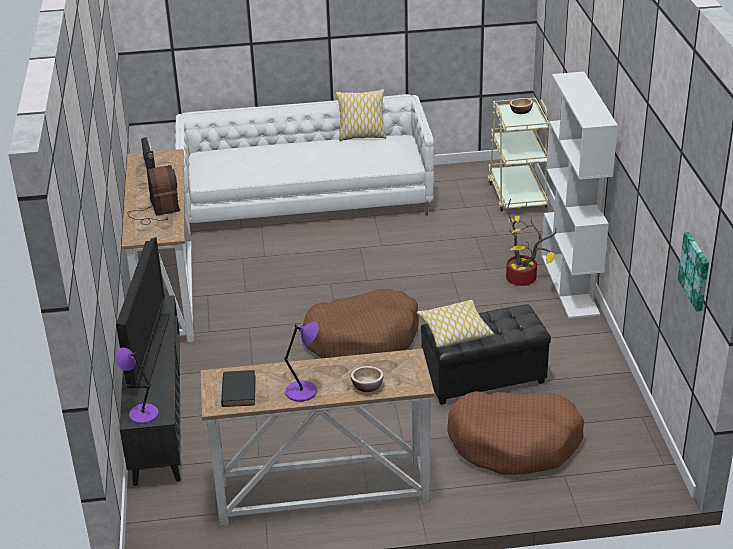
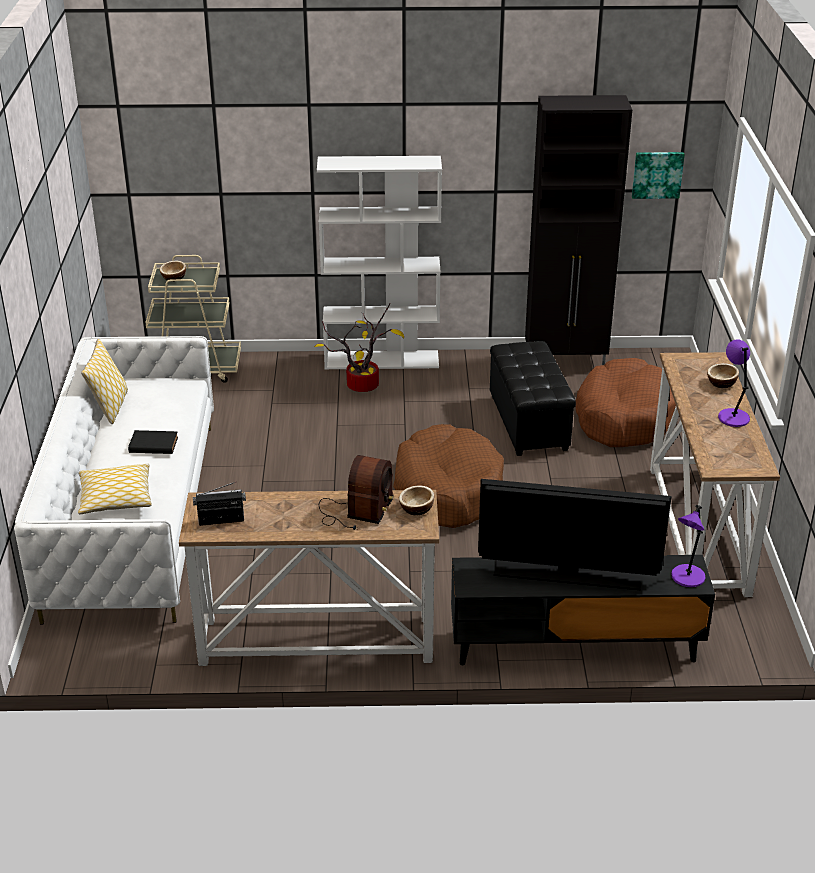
camera: 85 degrees left, 0 degrees up
(157, 210) = (356, 511): radio -> radio turned 120 degrees clockwise
(159, 234) = (416, 509): none -> bowl
(238, 390) = (735, 453): black book -> black book (152, 445)
(454, 331) = (536, 385): pillow -> pillow (116, 498)
(616, 400) = (566, 361): none -> black cabinet

